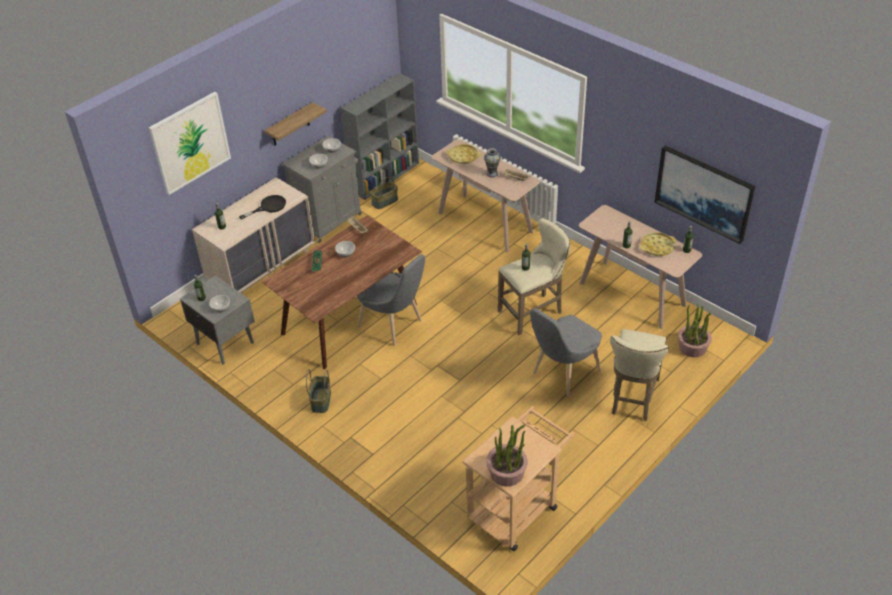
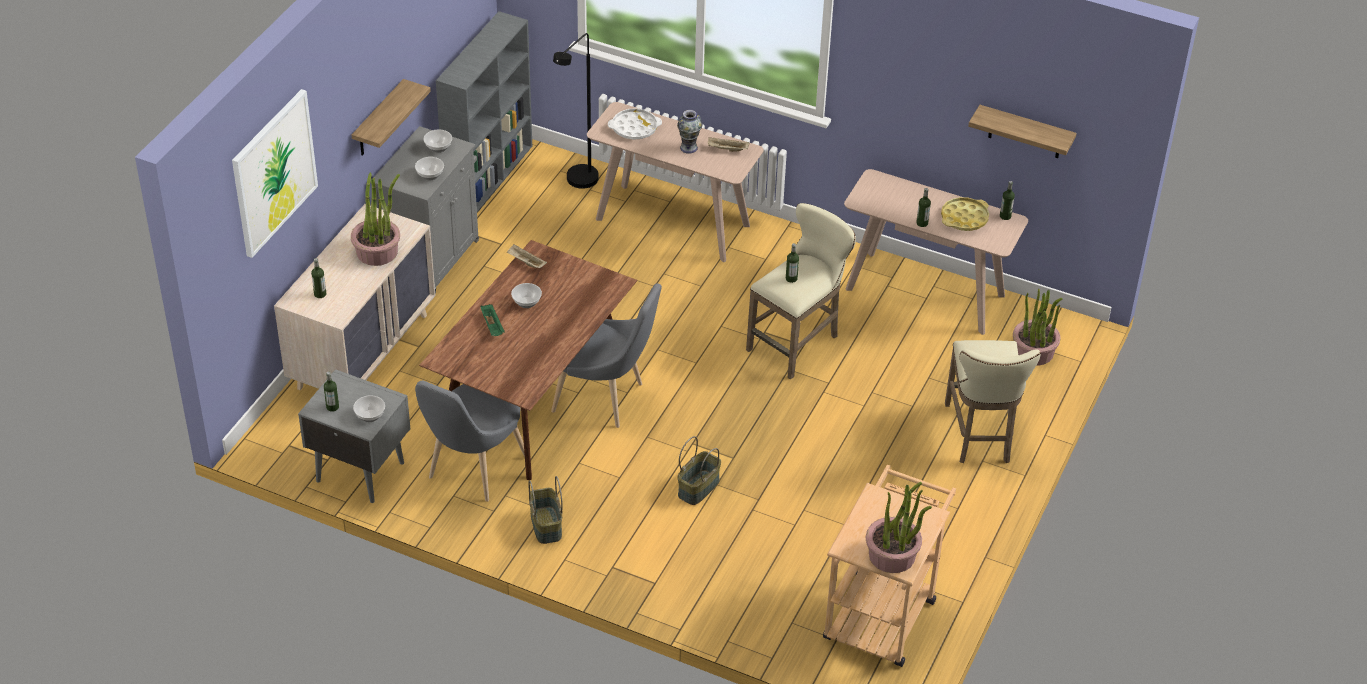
camera: 20 degrees left, 0 degrees up
(269, 207) = (377, 251): black frying pan -> potted plant
(384, 201) = (505, 214): basket -> basket (698, 487)
(437, 190) = (578, 184): none -> black floor lamp
(463, 156) = (634, 128): yellow tray -> white tray
(562, 374) = (873, 422): grey chair -> grey chair (473, 471)
(704, 193) = (1025, 132): picture -> shelf

